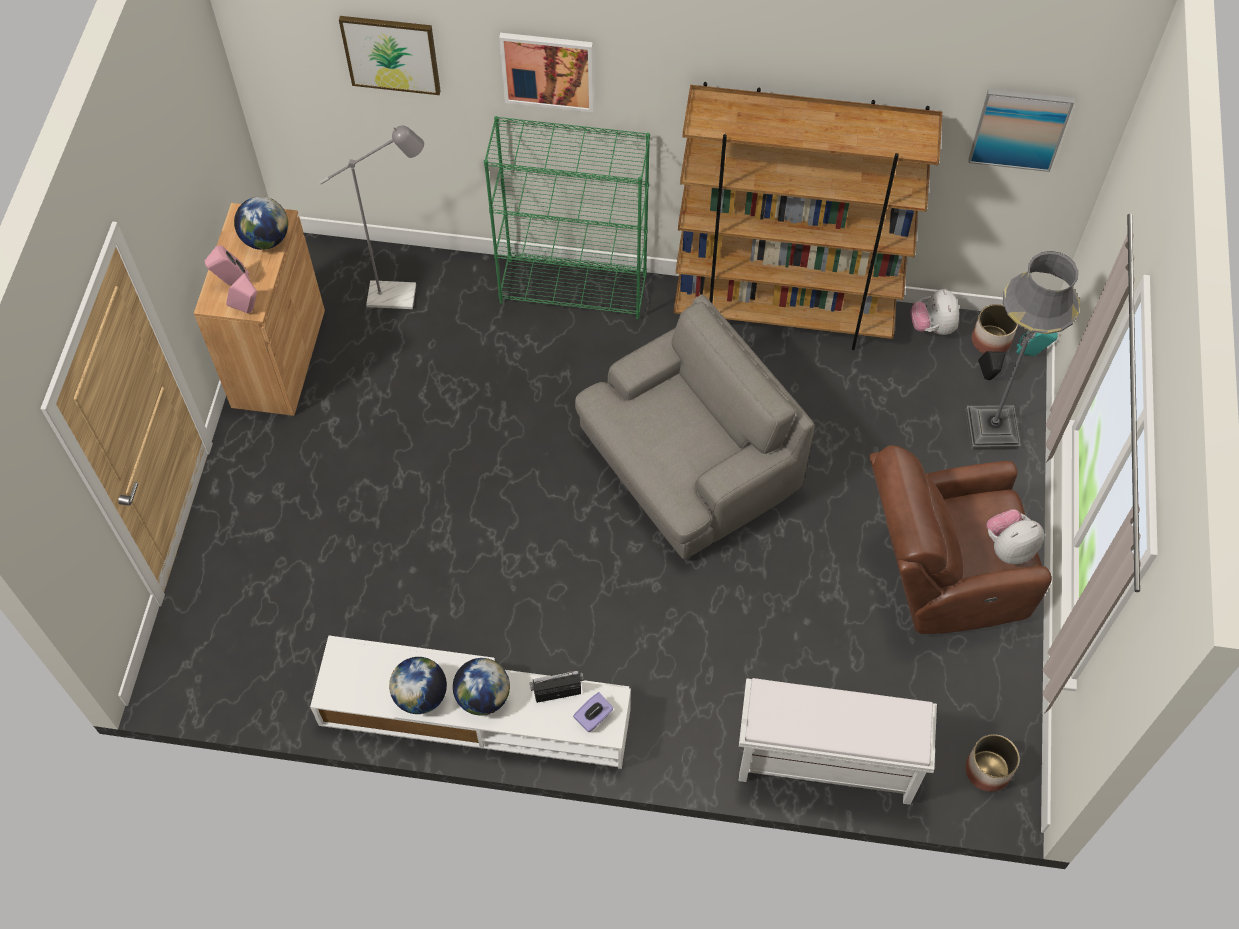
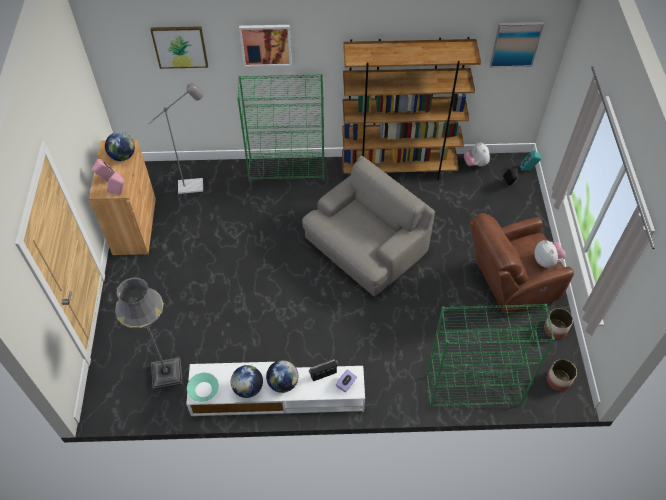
camera: 10 degrees left, 5 degrees down
(344, 685) = (203, 389): none -> turquoise bowl
(824, 763) = (472, 391): white bench -> green bookcase
(990, 341) = (506, 166): planter -> planter (555, 329)
(991, 429) = (517, 209): grey floor lamp -> grey floor lamp (167, 374)
(1008, 547) = (546, 261): plush toy -> plush toy turned 105 degrees clockwise

